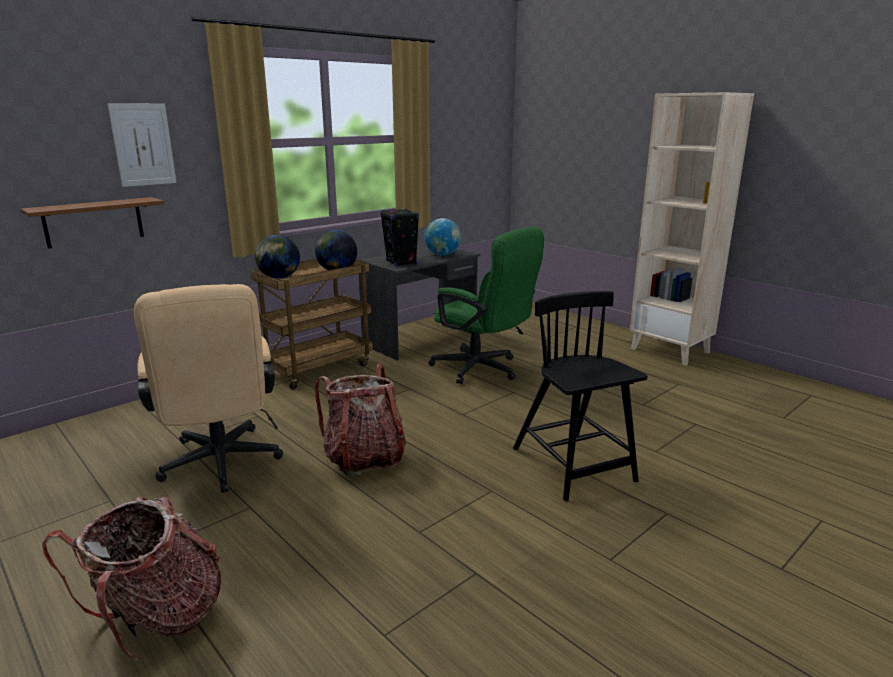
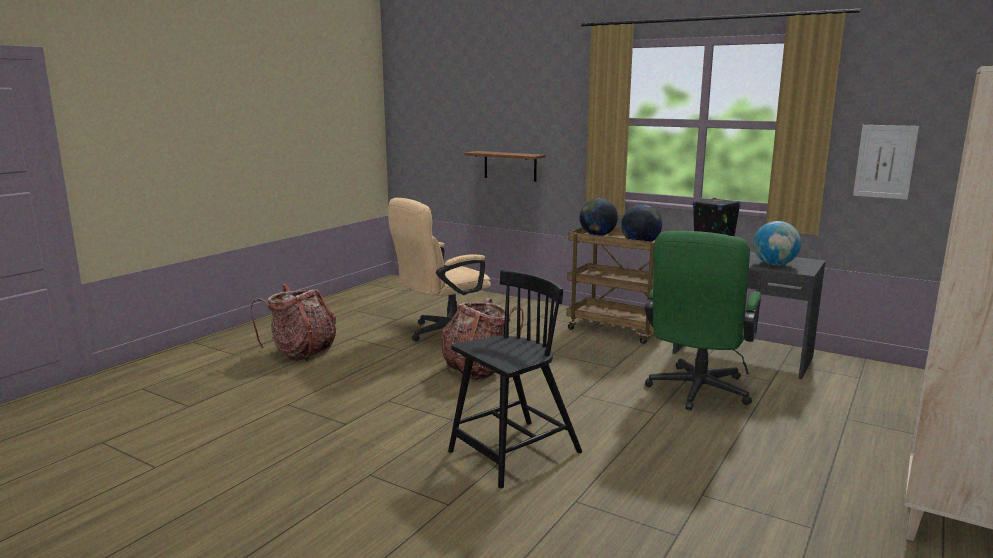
camera: 75 degrees right, 5 degrees down
(143, 144) = (546, 117): picture -> picture (885, 161)

